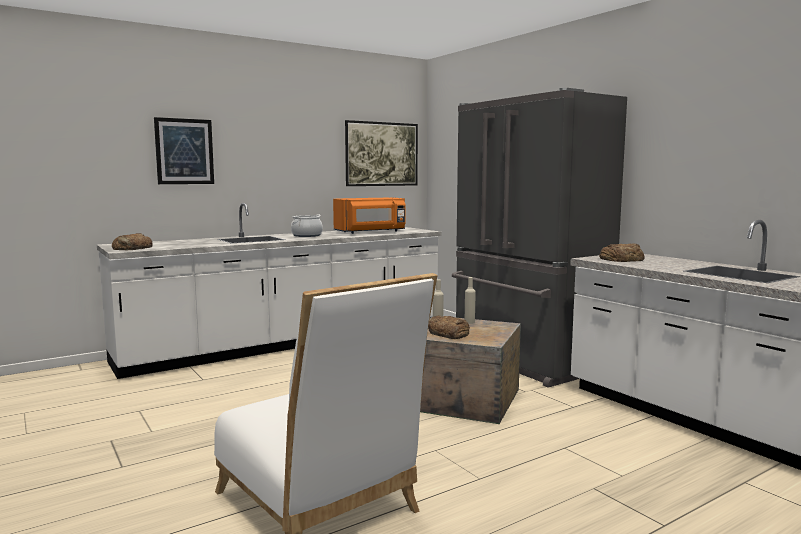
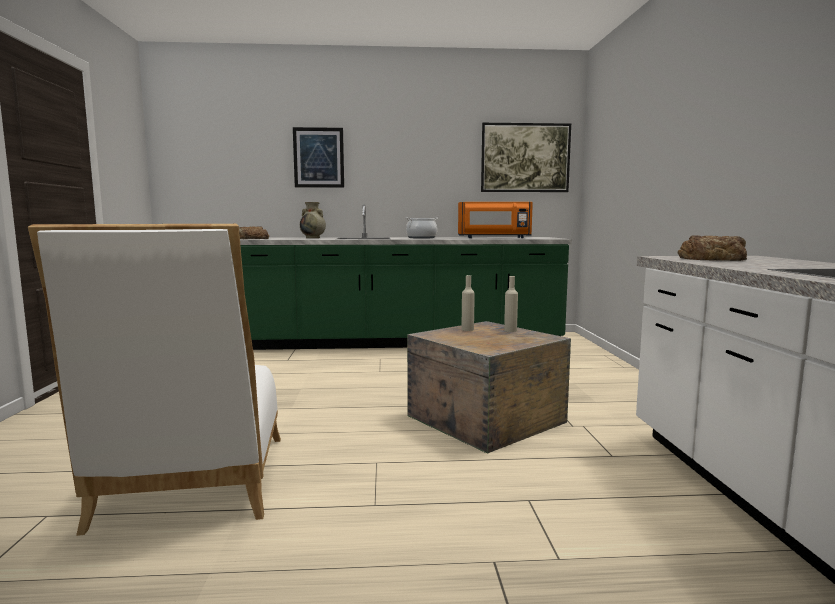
camera: 30 degrees right, 0 degrees up
(194, 241) = (313, 238): none -> beige vase
(289, 343) = (399, 342): white counter -> green counter
(448, 333) = (462, 337): bread -> none
(525, 361) = (621, 395): grey fridge -> none

